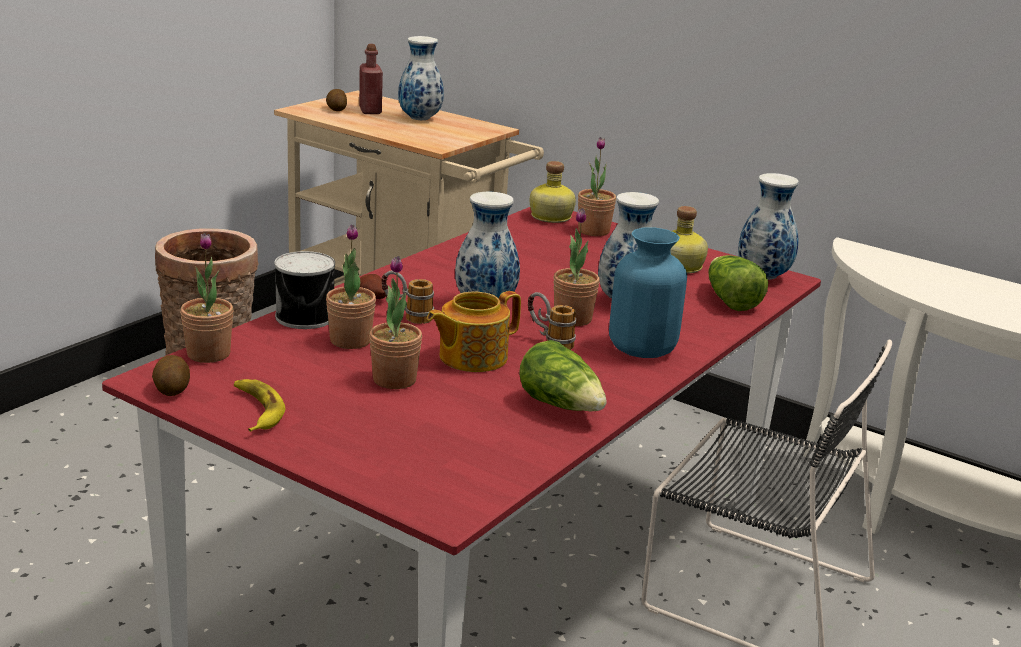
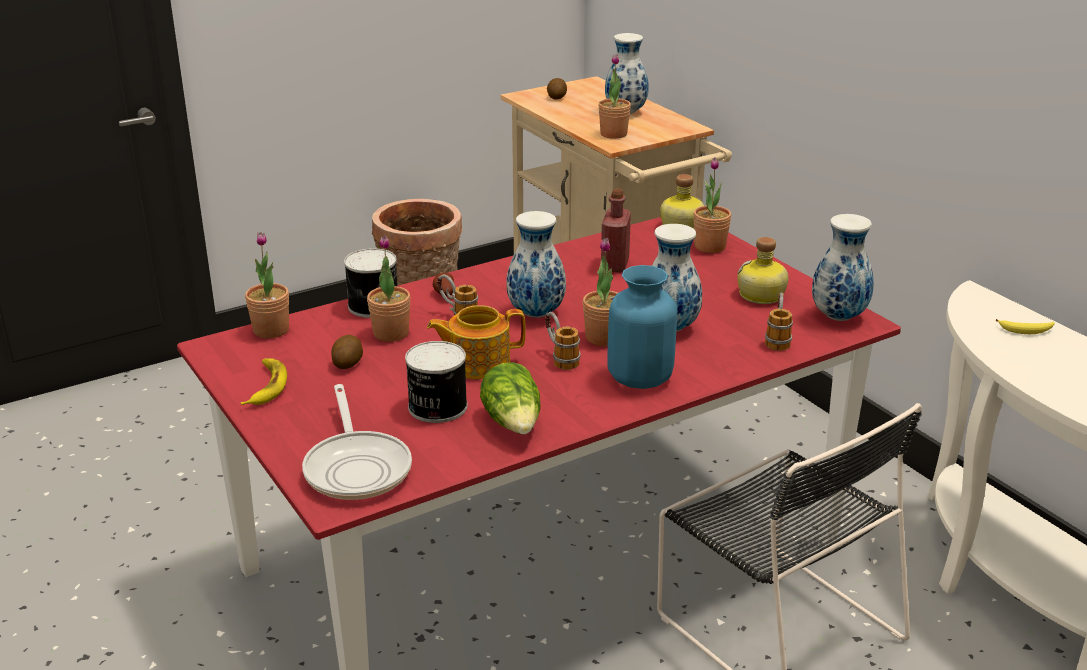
camera: 25 degrees right, 5 degrees up
(171, 389) = (219, 358): potato -> potato (347, 363)
(370, 110) = (587, 100): red bottle -> red bottle (615, 265)
(394, 380) = (395, 376): potted plant -> potted plant (613, 134)
(439, 474) = (357, 467): none -> frying pan
(468, 403) = (436, 407): none -> can
(730, 300) = (777, 339): lettuce -> mug
(920, 271) = (1026, 330): none -> banana

